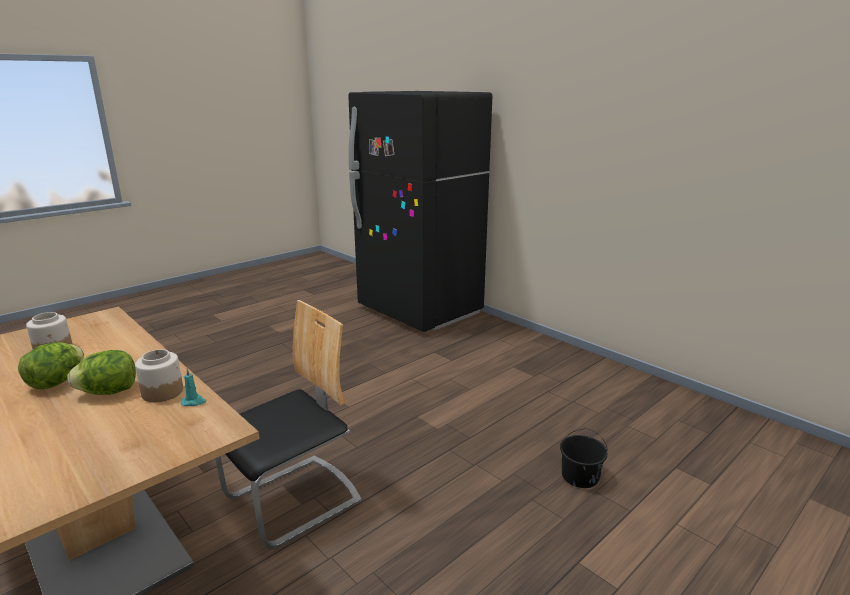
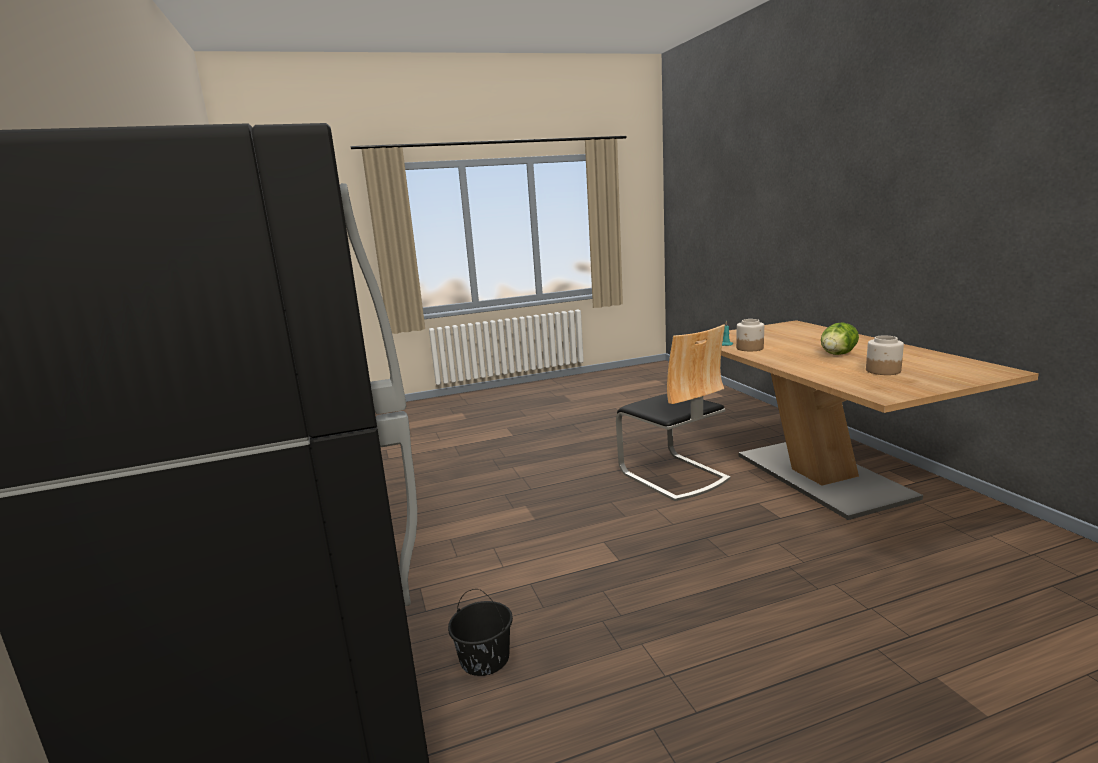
camera: 155 degrees left, 5 degrees down
(109, 392) = (788, 349): lettuce -> none
(294, 500) = (673, 475): chair -> chair turned 105 degrees counterclockwise
(580, 476) = (457, 462): black bucket -> black bucket (484, 658)

